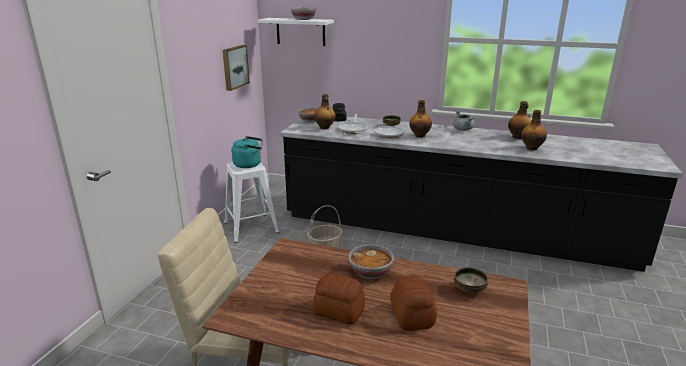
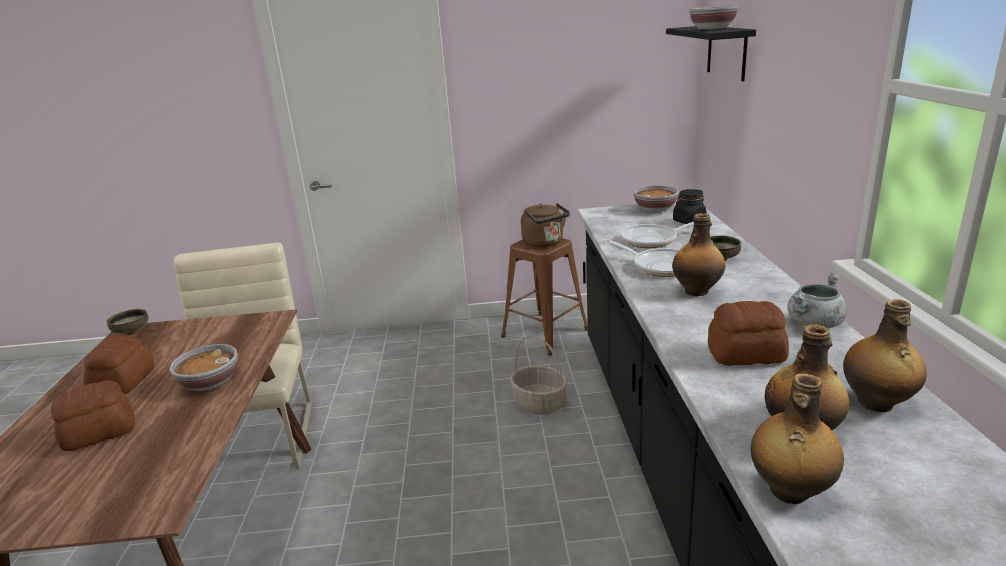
camera: 70 degrees right, 0 degrees up
(234, 67) = (607, 101): picture -> none
(249, 164) = (545, 243): turquoise kettle -> brown kettle
(251, 227) = (546, 333): white stool -> brown stool
(300, 31) = (726, 52): white shelf -> black shelf
(324, 128) = (633, 223): bottle -> bottle (789, 491)
(470, 290) = (153, 471): bowl -> bowl (131, 332)
(478, 142) = (744, 354): none -> bread

